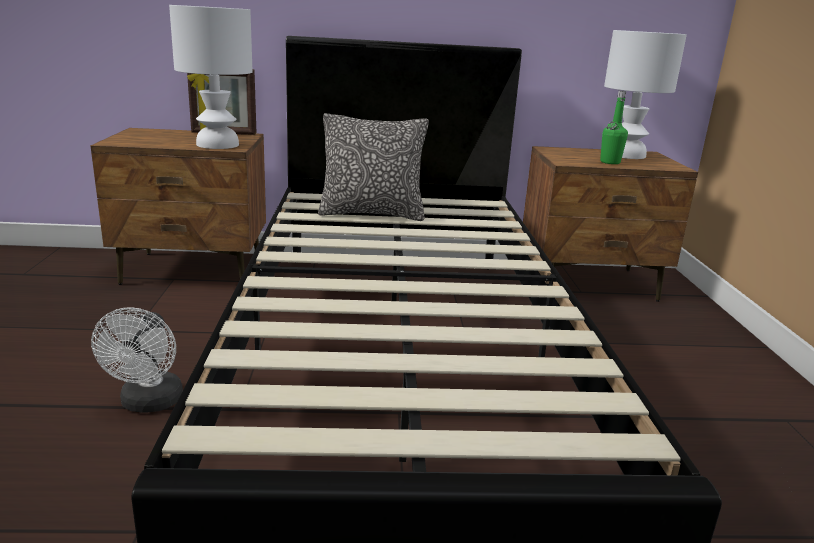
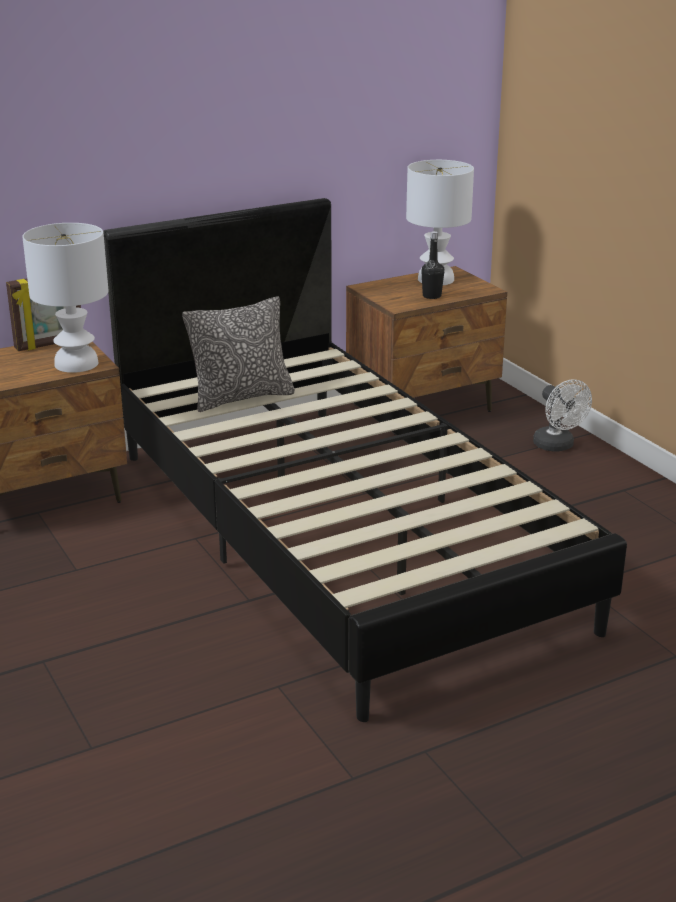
camera: 25 degrees left, 5 degrees up
(149, 404) = (176, 618): white fan -> white fan (557, 446)
(610, 162) = (432, 296): green bottle -> black bottle

